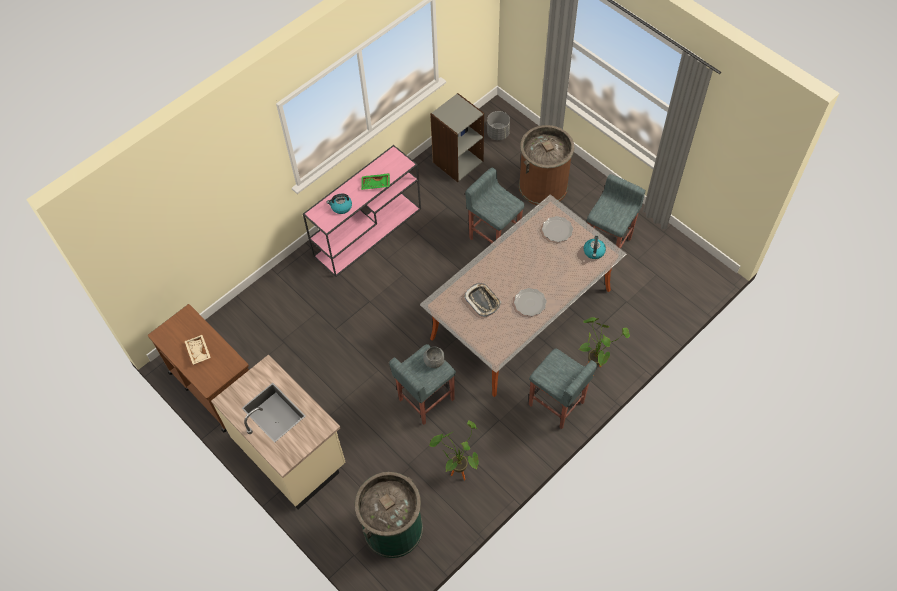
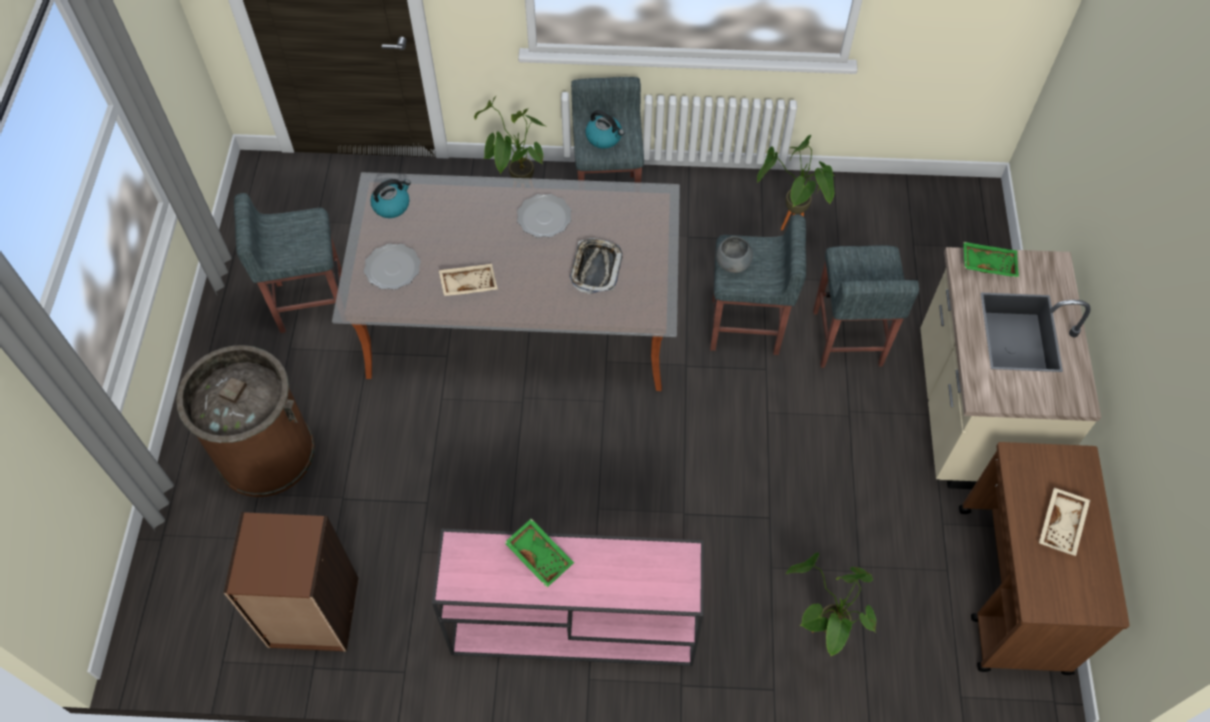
camera: 135 degrees left, 0 degrees up
(275, 303) = (819, 639): none -> potted plant
(314, 434) = (988, 263): none -> green tray
(341, 207) = (633, 567): kettle -> kettle (604, 137)
(393, 528) = (920, 237): green trash can -> none
(457, 161) = (313, 613): grey bookcase -> brown bookcase
(494, 237) = (422, 444): grey stool -> grey stool (847, 339)
(498, 133) = (199, 600): grey planter -> none
(522, 250) = (468, 283): none -> beige tray

